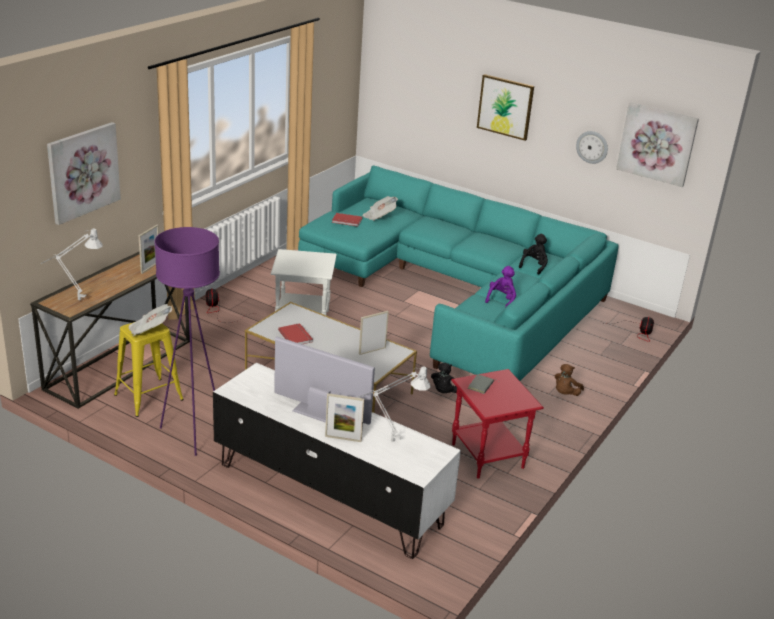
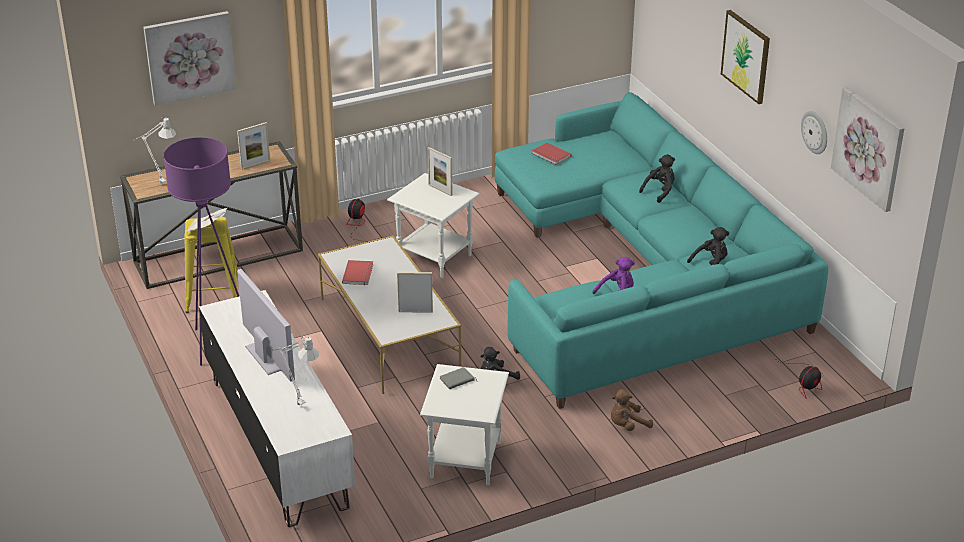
camera: 35 degrees right, 5 degrees up
(343, 438) = (260, 387): picture frame -> picture frame (440, 190)
(379, 216) = (594, 158): newspaper -> none
(448, 228) = (660, 191): none -> black plush toy
(487, 455) = (465, 459): red side table -> white side table

